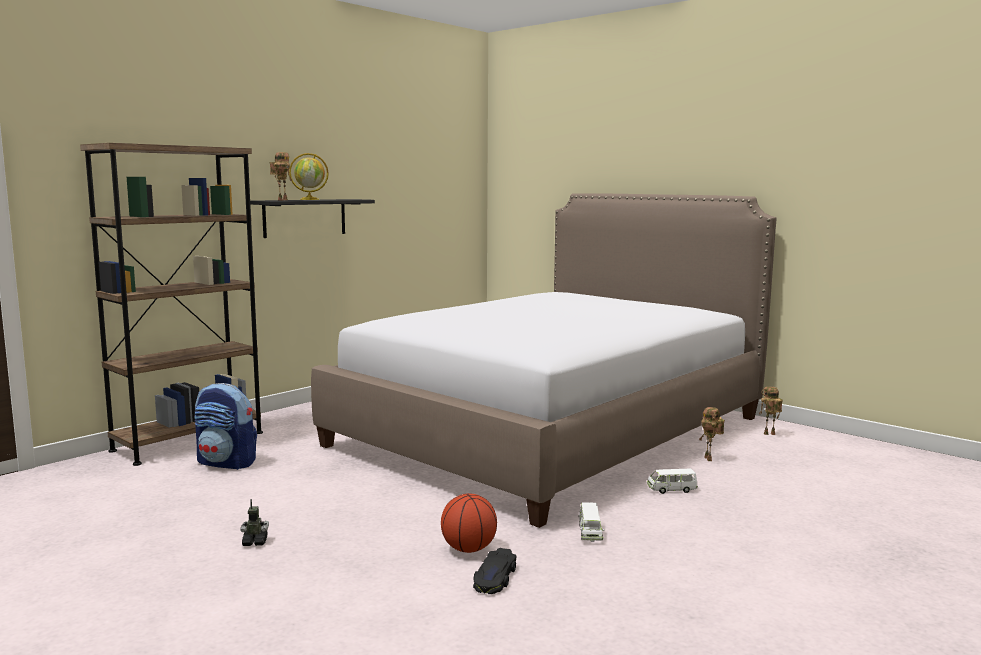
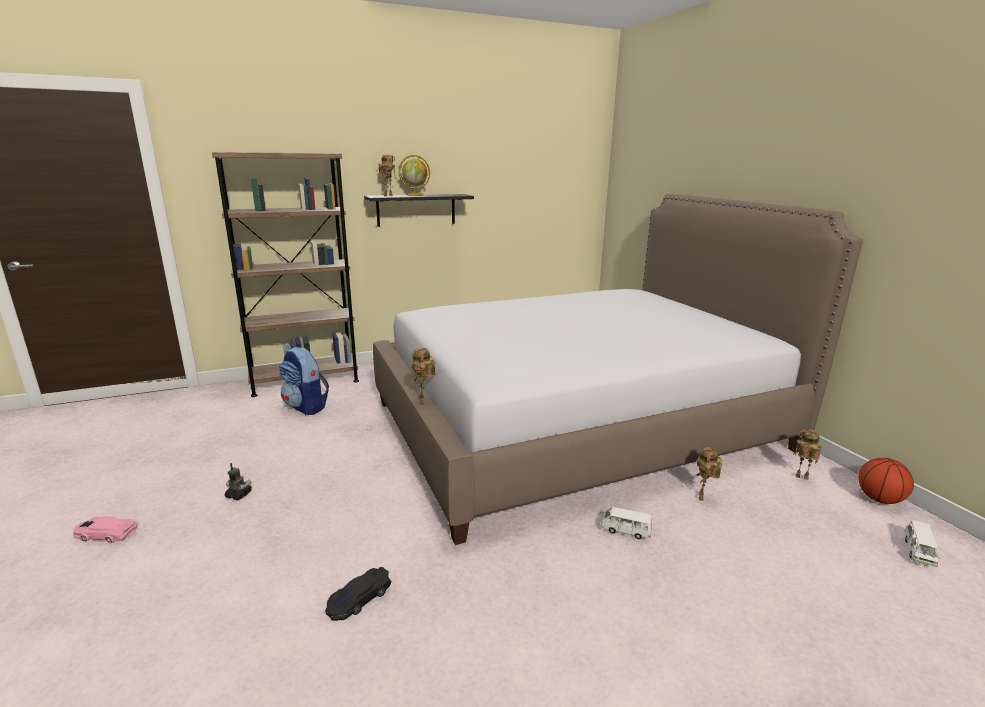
camera: 25 degrees right, 10 degrees up
(130, 603) = (105, 534): none -> pink toy car
(452, 399) = (424, 401): none -> toy robot
(468, 549) = (373, 553): basketball -> basketball (879, 499)
(590, 533) = (494, 567): white toy car -> white toy car (918, 552)

